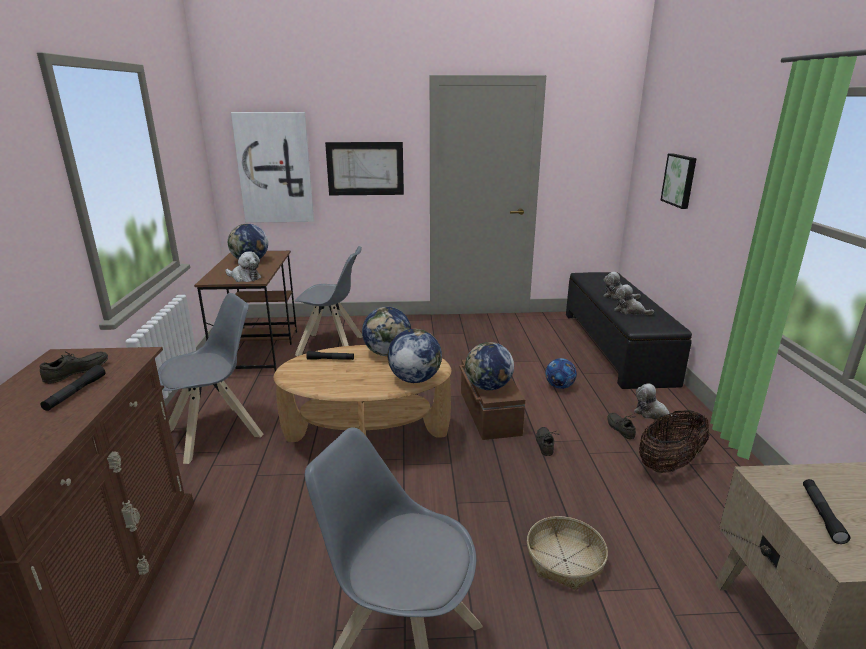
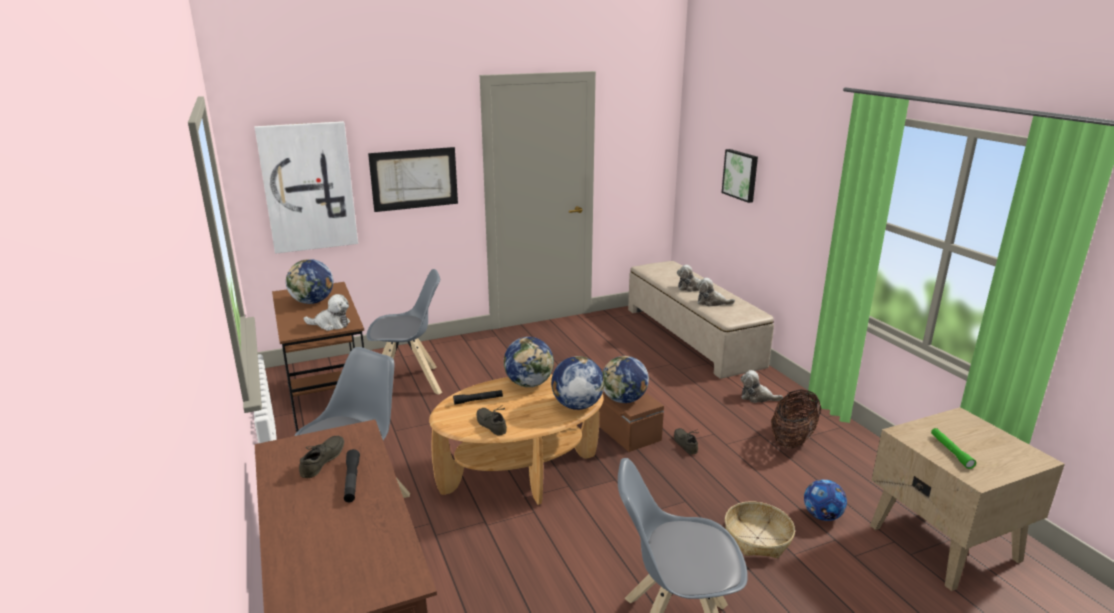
camera: 20 degrees left, 0 degrees up
(559, 386) = (665, 386): football -> football (822, 516)
(616, 346) = (693, 336): black bench -> beige bench
(621, 428) = (740, 416): grey shoe -> grey shoe (492, 424)
(821, 514) = (951, 451): black flashlight -> green flashlight

